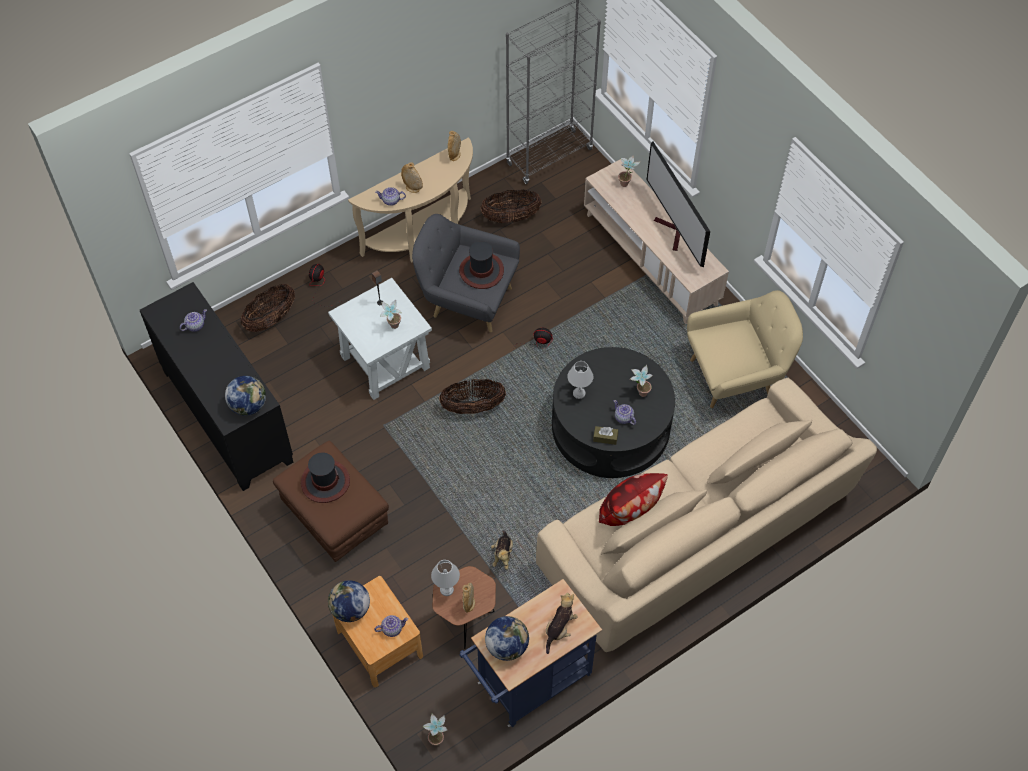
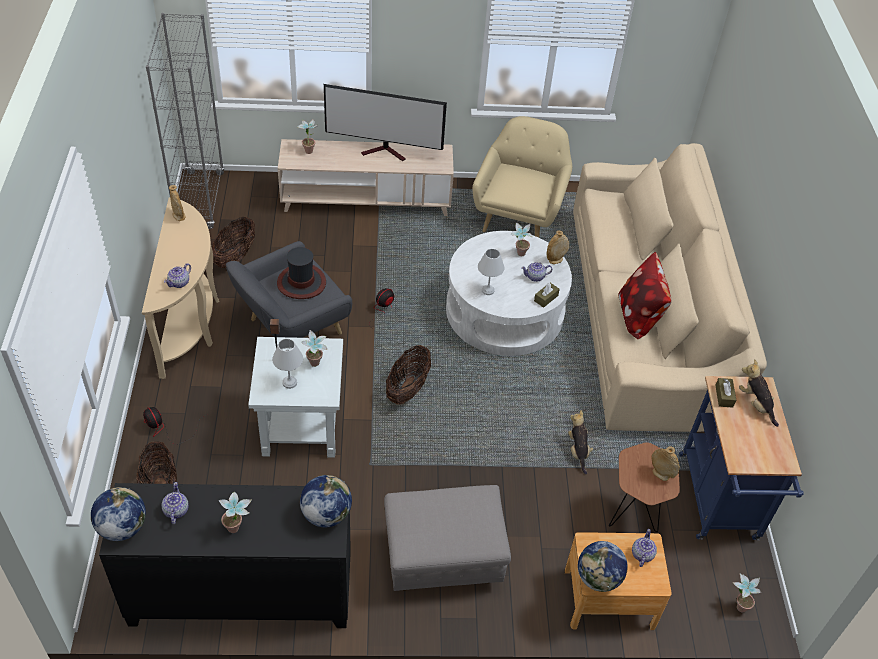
camera: 60 degrees left, 10 degrees down
(204, 365) = (237, 529): none -> potted plant
(325, 482) = (437, 520): hat -> none
(335, 518) = (442, 561): brown ottoman -> grey ottoman
(412, 188) = (183, 261): beige vase -> beige vase (555, 260)
(446, 589) = (633, 482): white table lamp -> white table lamp (289, 382)
(503, 554) = (578, 451): plush toy -> plush toy turned 135 degrees counterclockwise
(507, 646) = (753, 451): globe -> globe (122, 527)
(550, 601) = (724, 396): none -> brown tissue box
(610, 426) = (504, 311): black coffee table -> white coffee table

